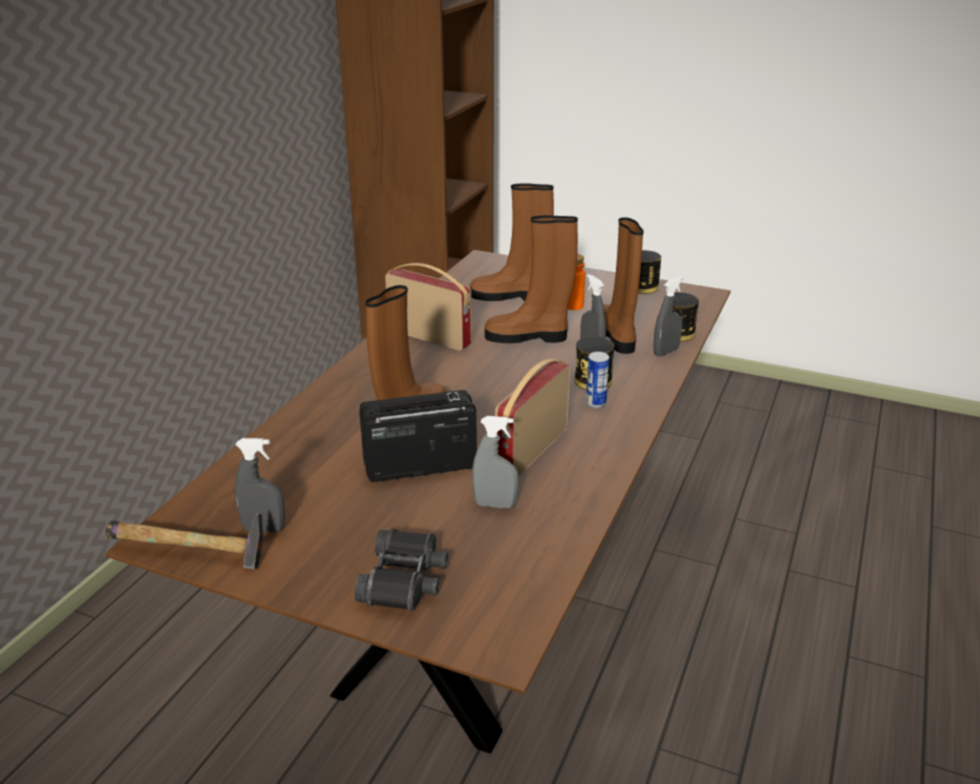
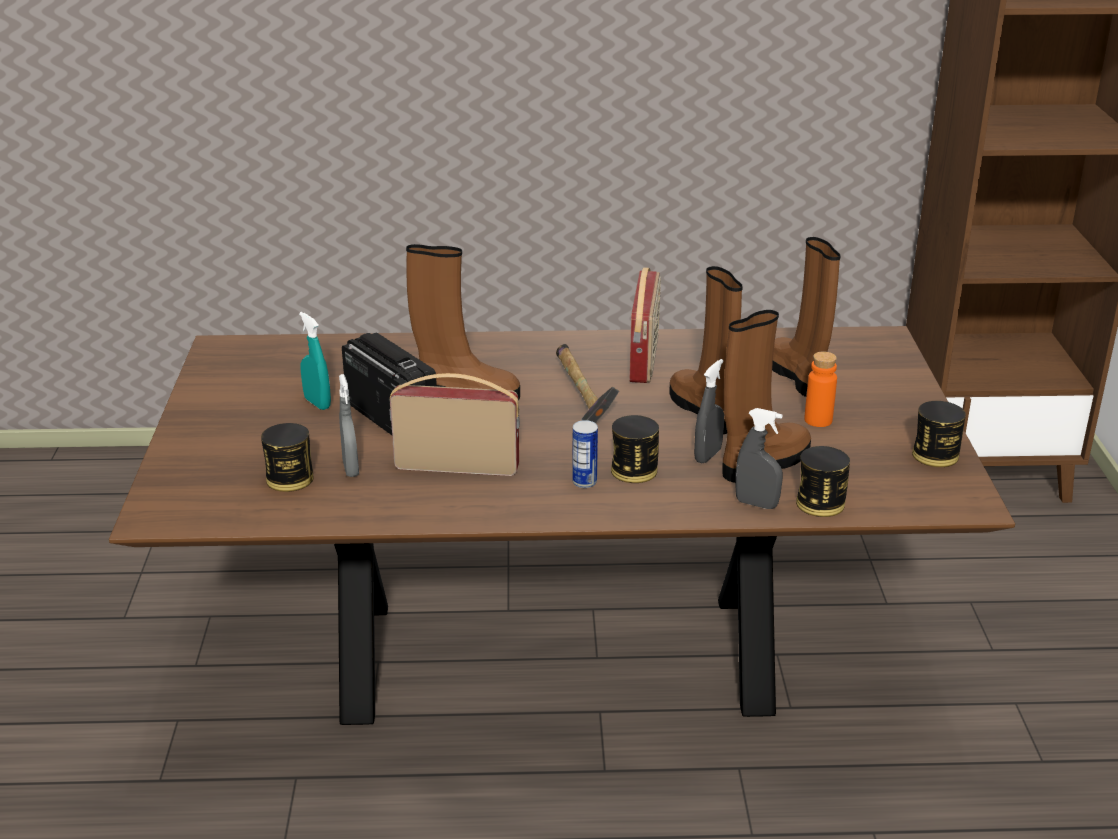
camera: 65 degrees right, 0 degrees up
(192, 554) = (209, 364): hammer -> hammer (580, 396)
(264, 529) = (255, 380): grey spray bottle -> none
(352, 500) = (317, 403): none -> turquoise spray bottle
(405, 580) = (219, 455): black binoculars -> none
(488, 543) = (290, 479): none -> can

